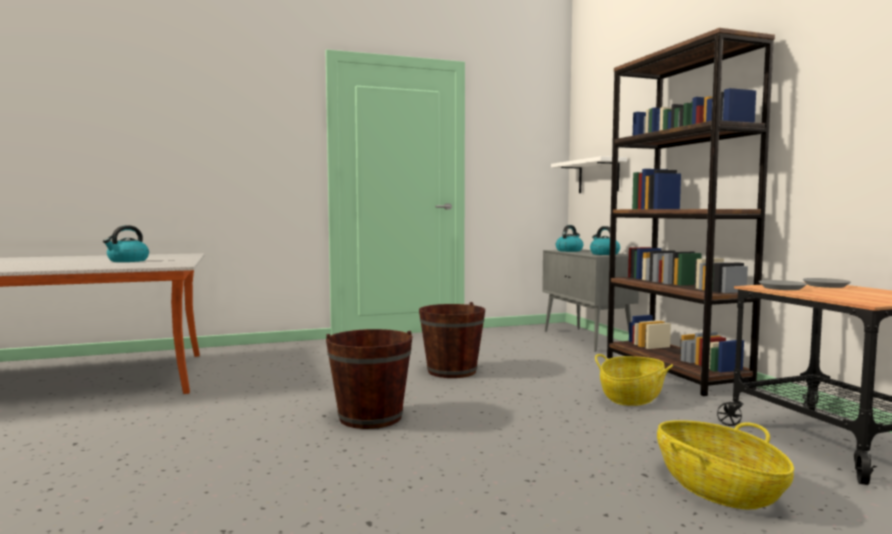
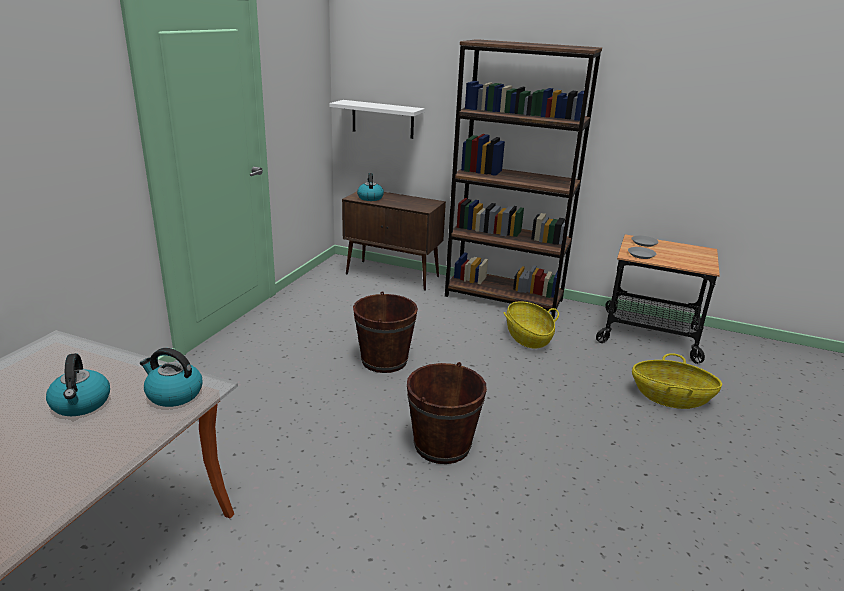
camera: 50 degrees left, 20 degrees up
(587, 339) = (393, 275): grey cabinet -> brown cabinet
(604, 254) = (417, 203): kettle -> kettle (173, 394)

